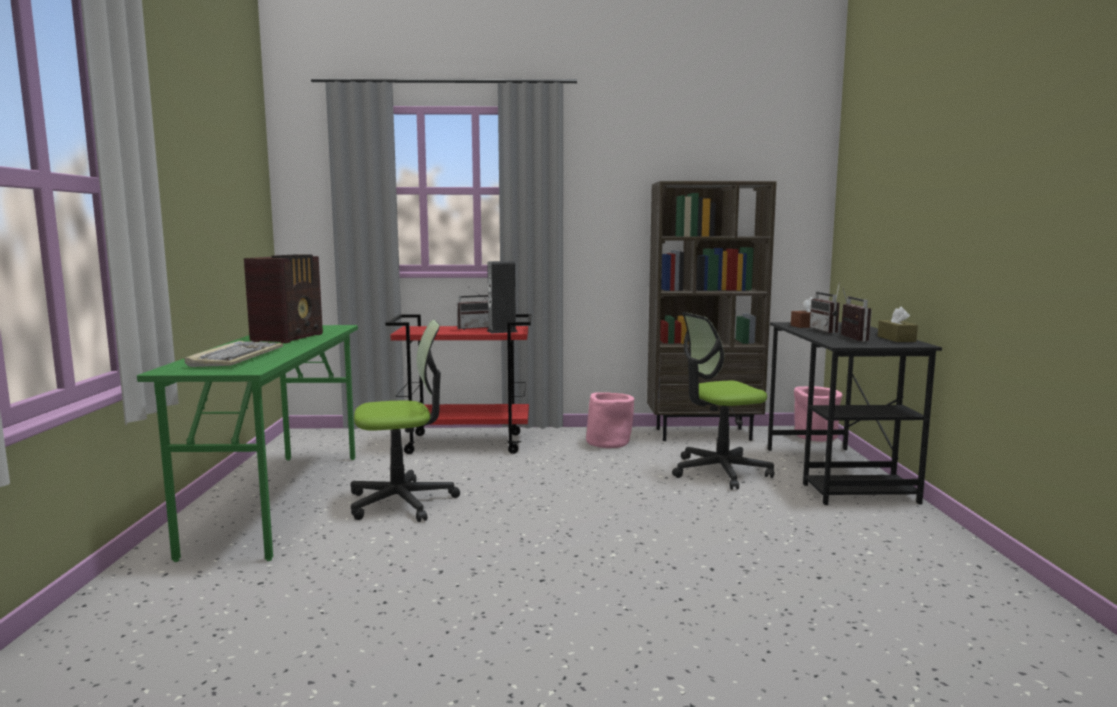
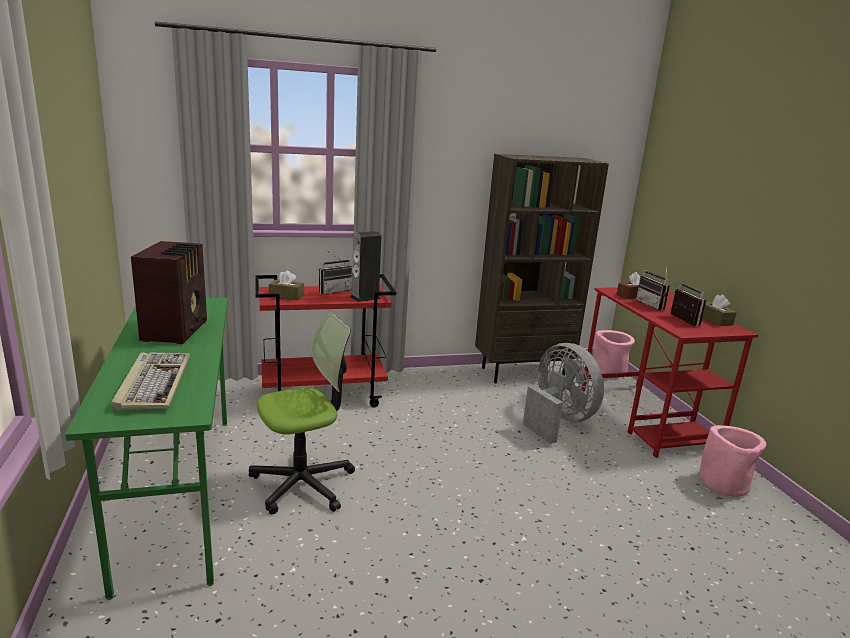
camera: 15 degrees left, 10 degrees up
(422, 330) = (286, 296): none -> brown tissue box
(608, 443) = (450, 388): pink planter -> pink planter (724, 484)
(719, 472) = (557, 421): office chair -> grey fan
(837, 474) = (646, 418): black desk -> red desk

